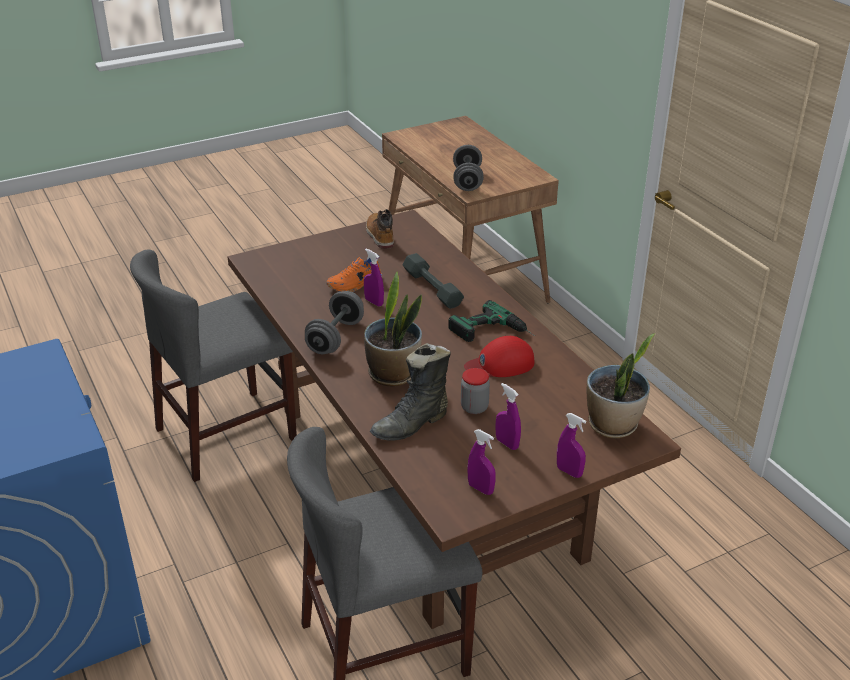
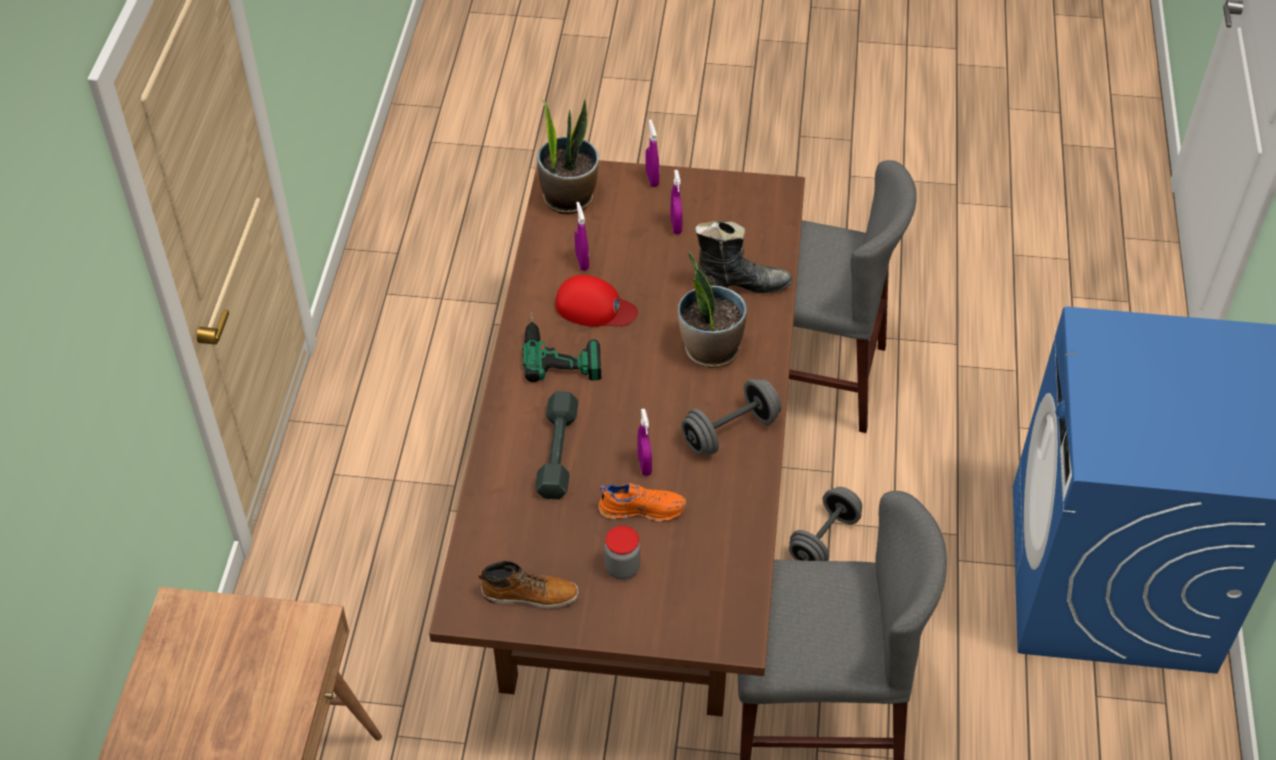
camera: 145 degrees left, 15 degrees up
(379, 235) = (530, 594): boot -> boot turned 105 degrees counterclockwise
(467, 181) = (282, 663): grey dumbbell -> grey dumbbell (824, 539)
(474, 407) = (668, 273): jar -> jar (622, 568)
(480, 488) = (737, 200): purple spray bottle -> purple spray bottle (582, 262)

